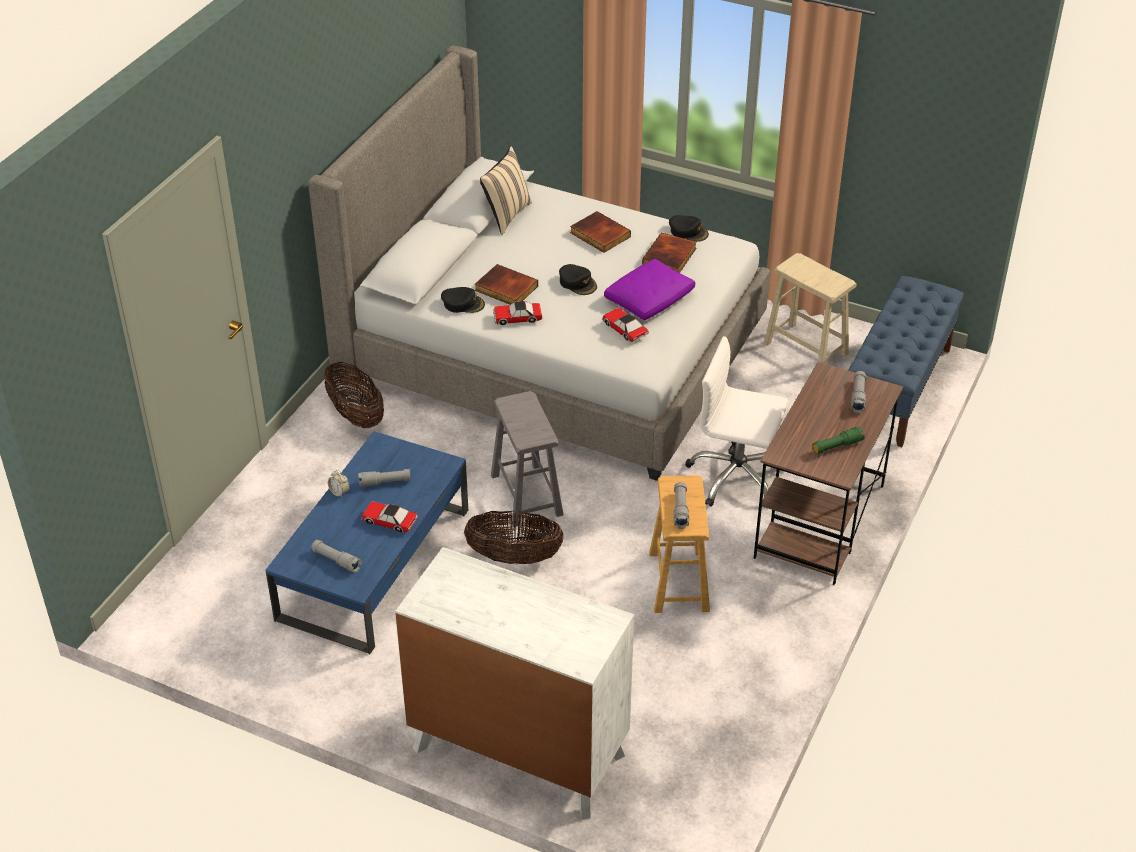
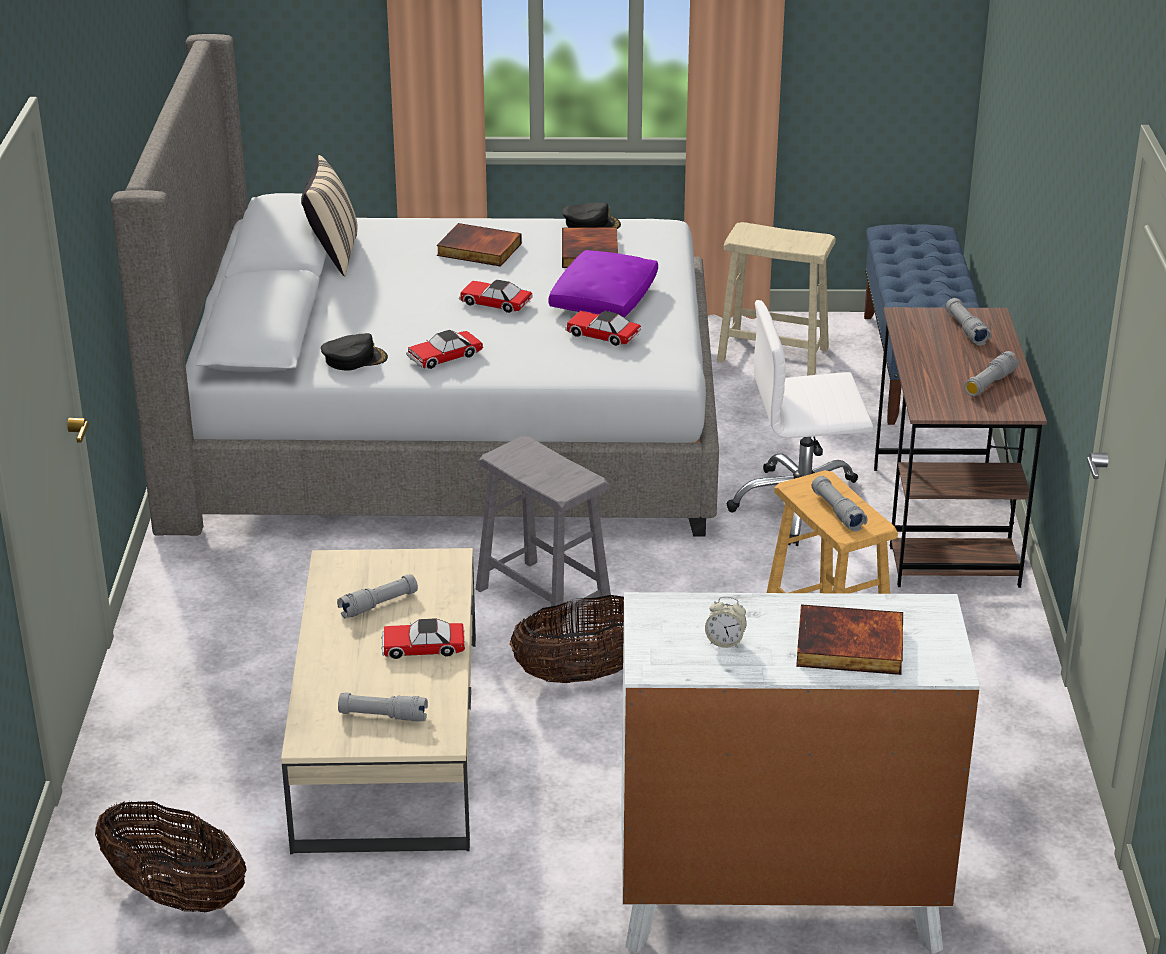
camera: 25 degrees left, 10 degrees down
(339, 492) = (320, 633): alarm clock -> alarm clock (725, 642)
(356, 415) = (224, 571): basket -> basket (175, 895)
(375, 563) = (389, 737): blue coffee table -> beige coffee table
(505, 289) = (401, 330): book -> book (848, 647)
(578, 283) = (495, 303): black cap -> toy car
(837, 446) = (990, 383): green flashlight -> grey flashlight

